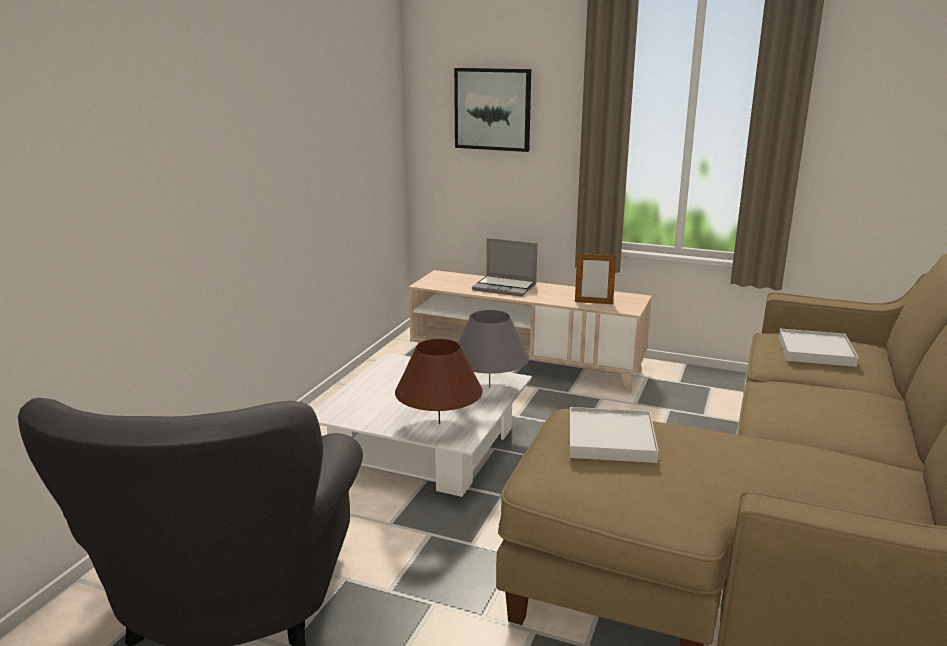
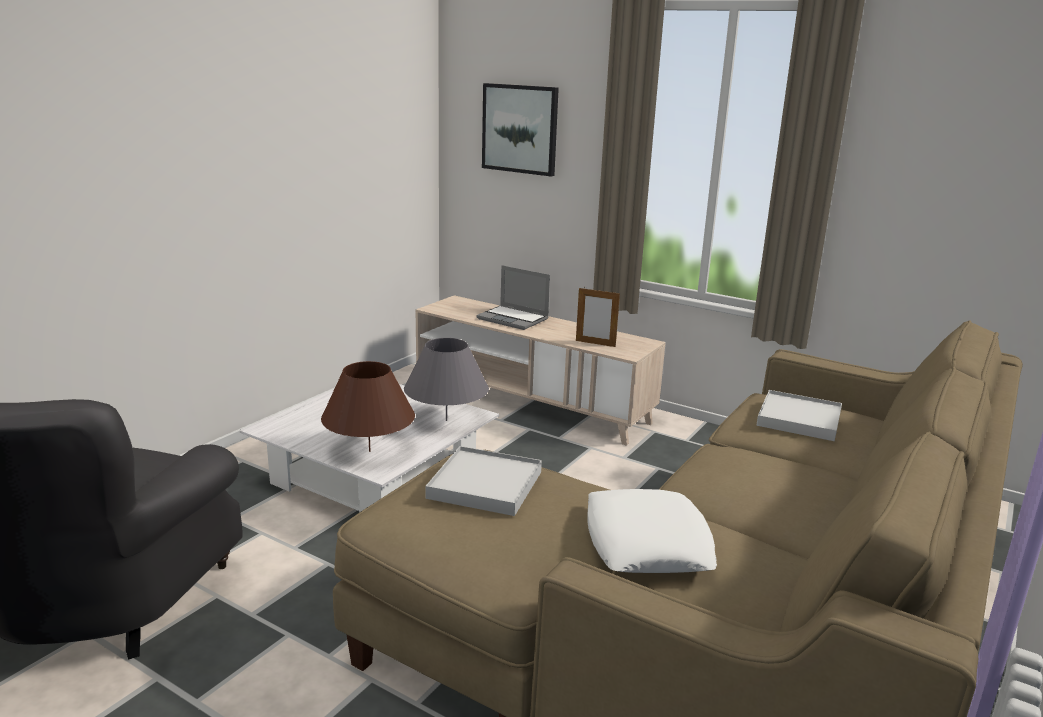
camera: 10 degrees right, 0 degrees up
(780, 470) = (646, 542): none -> white pillow

